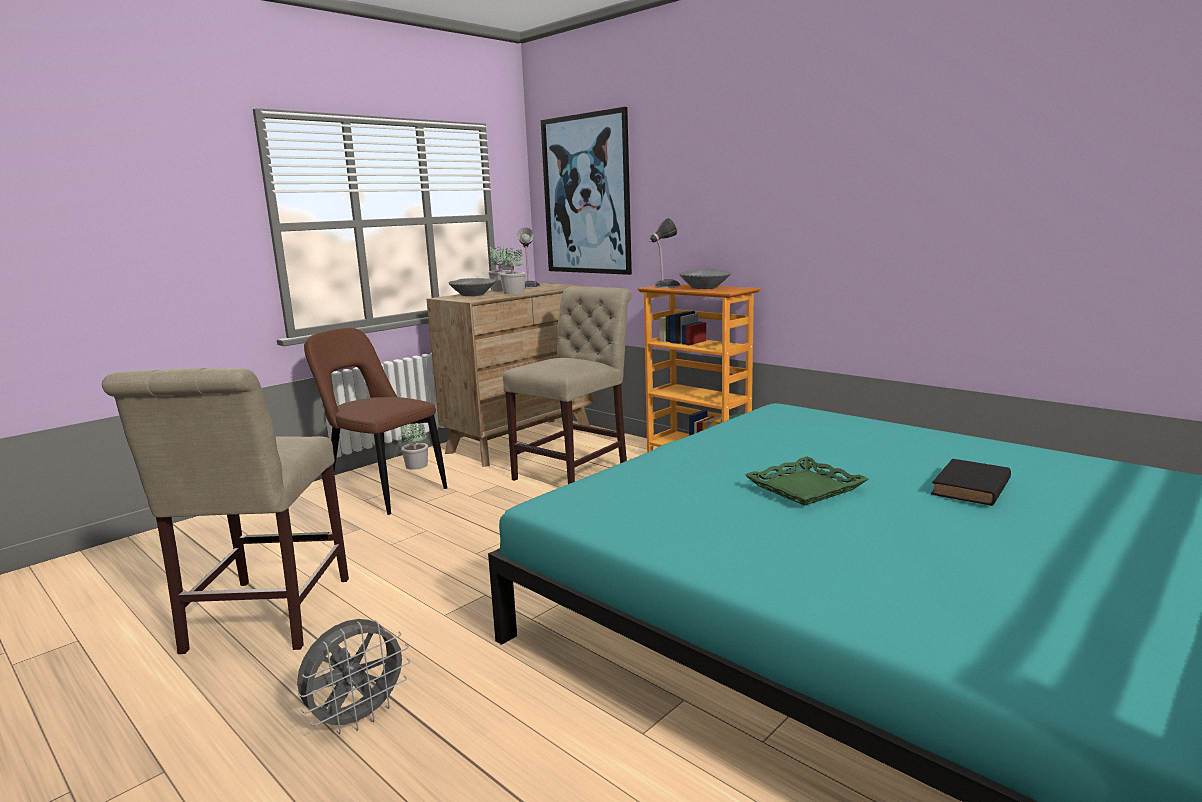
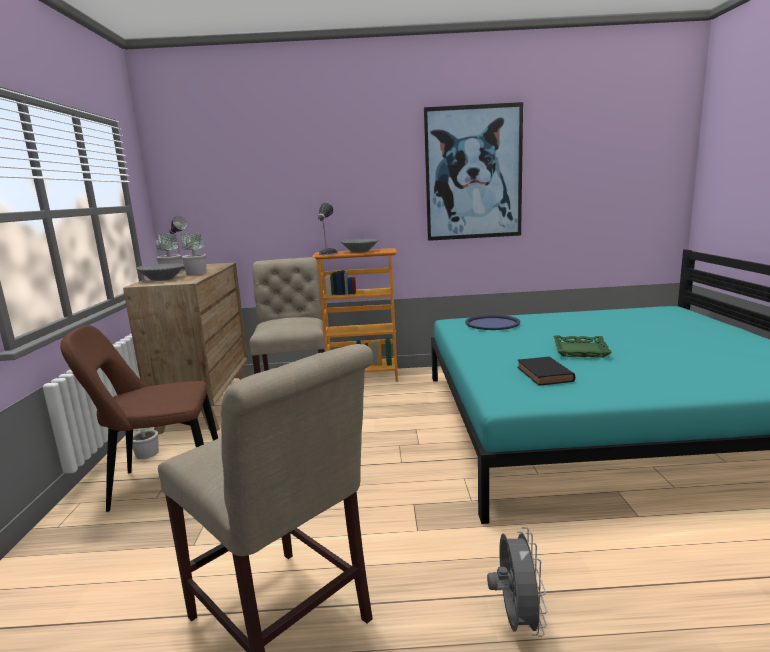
camera: 45 degrees left, 0 degrees up
(586, 195) = (221, 187): picture -> picture (473, 173)
(813, 423) = (492, 323): none -> blue tray
(970, 488) = (626, 331): black book -> black book (545, 375)

